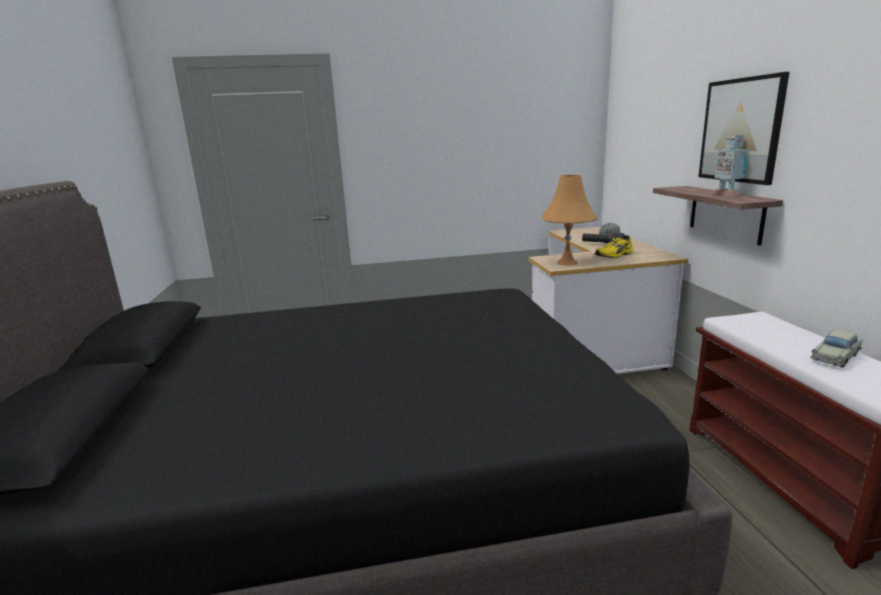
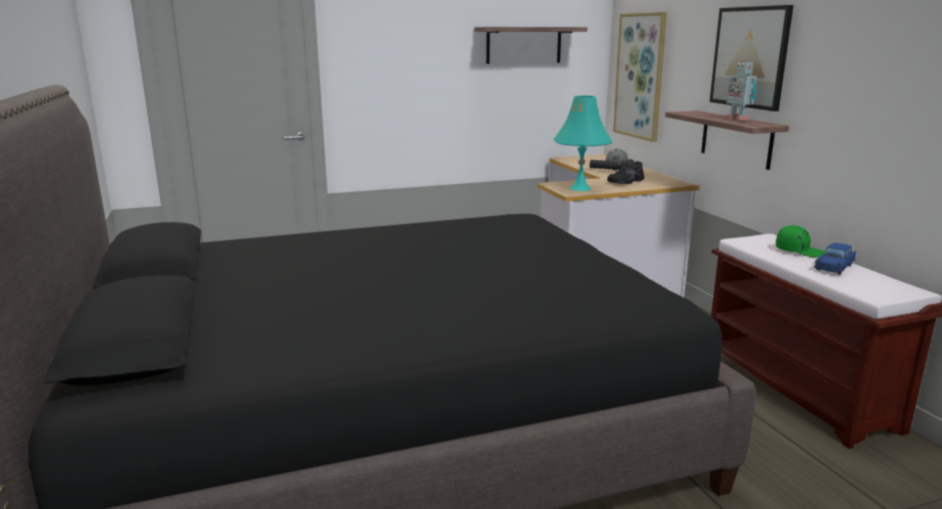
camera: 10 degrees left, 0 degrees up
(524, 130) = (524, 45): none -> shelf
(567, 262) = (580, 188): orange table lamp -> turquoise table lamp
(615, 255) = (627, 182): yellow shoe -> black shoe
(633, 154) = (640, 76): none -> picture
(793, 334) = (799, 251): none -> green cap
(836, 357) = (834, 267): beige toy car -> blue toy car

